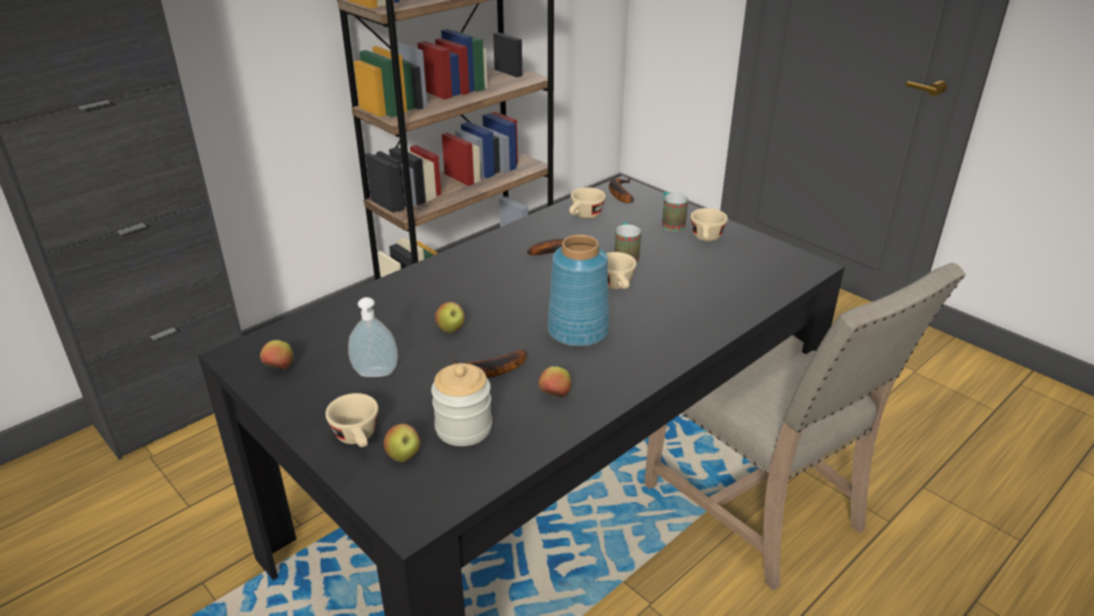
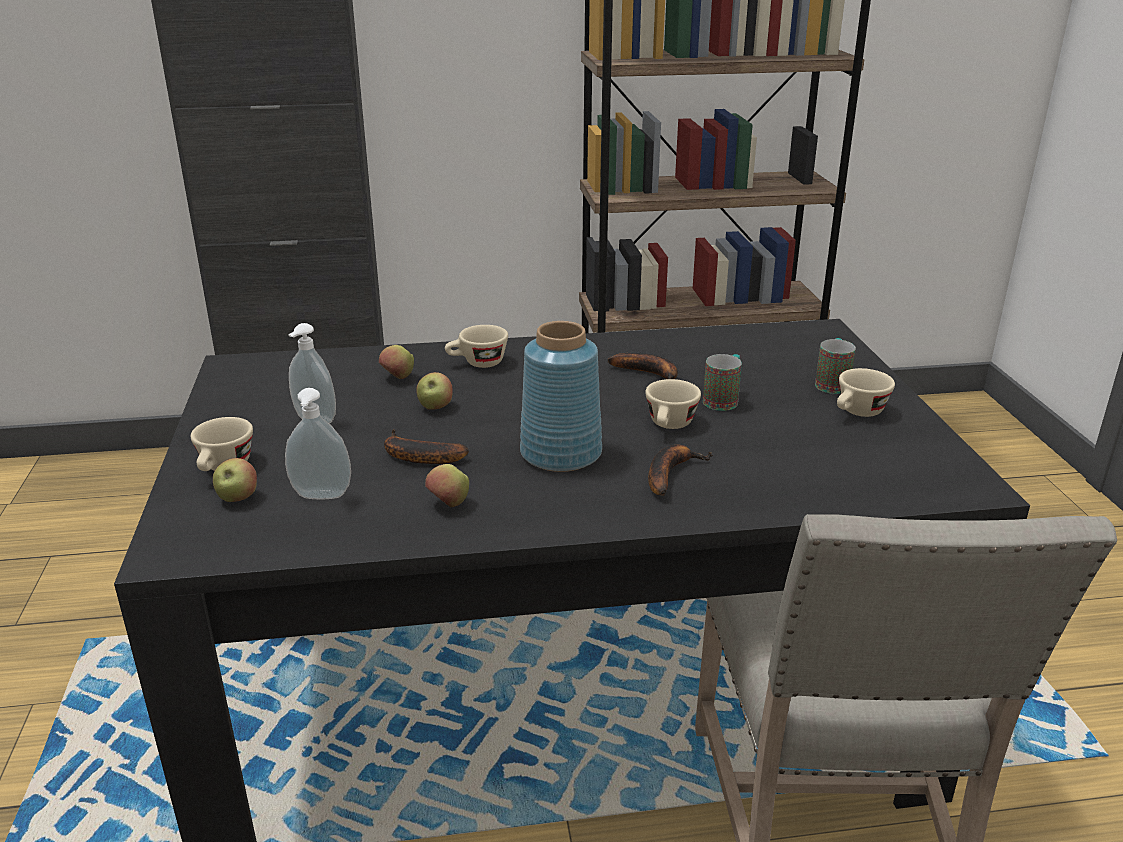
camera: 35 degrees right, 5 degrees down
(280, 368) = (247, 387): apple -> apple (397, 378)
(463, 428) = (321, 497): jar -> soap dispenser
(584, 216) = (730, 347): beige cup -> beige cup (477, 363)
(619, 193) = (808, 335): banana -> banana (670, 473)

